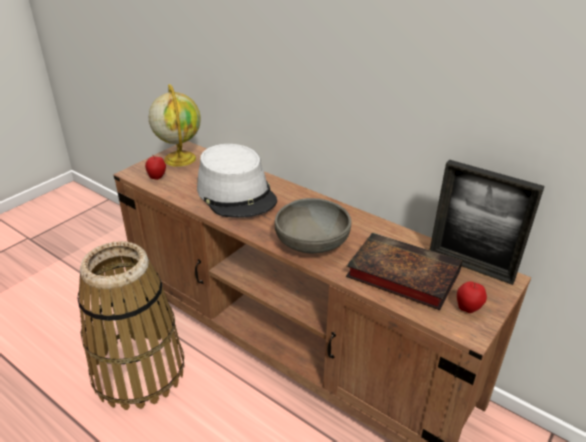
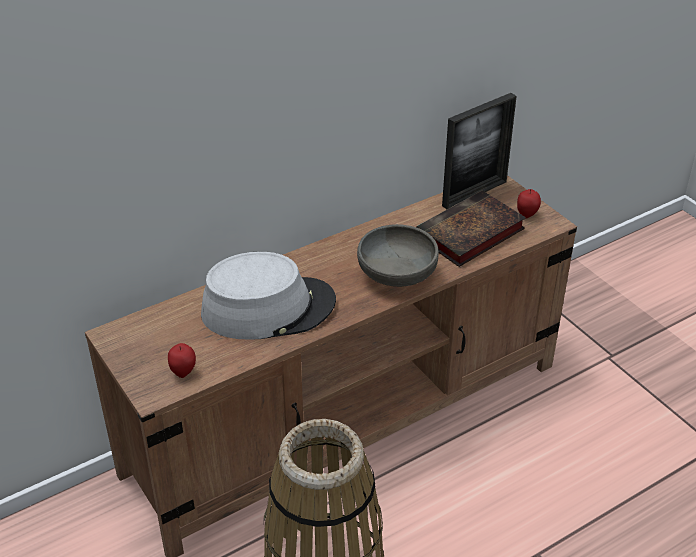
camera: 70 degrees left, 5 degrees up
(179, 158) = (141, 344): globe -> none

